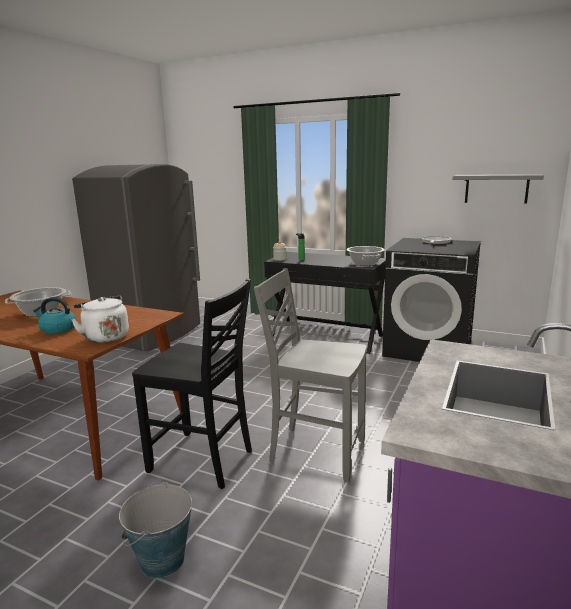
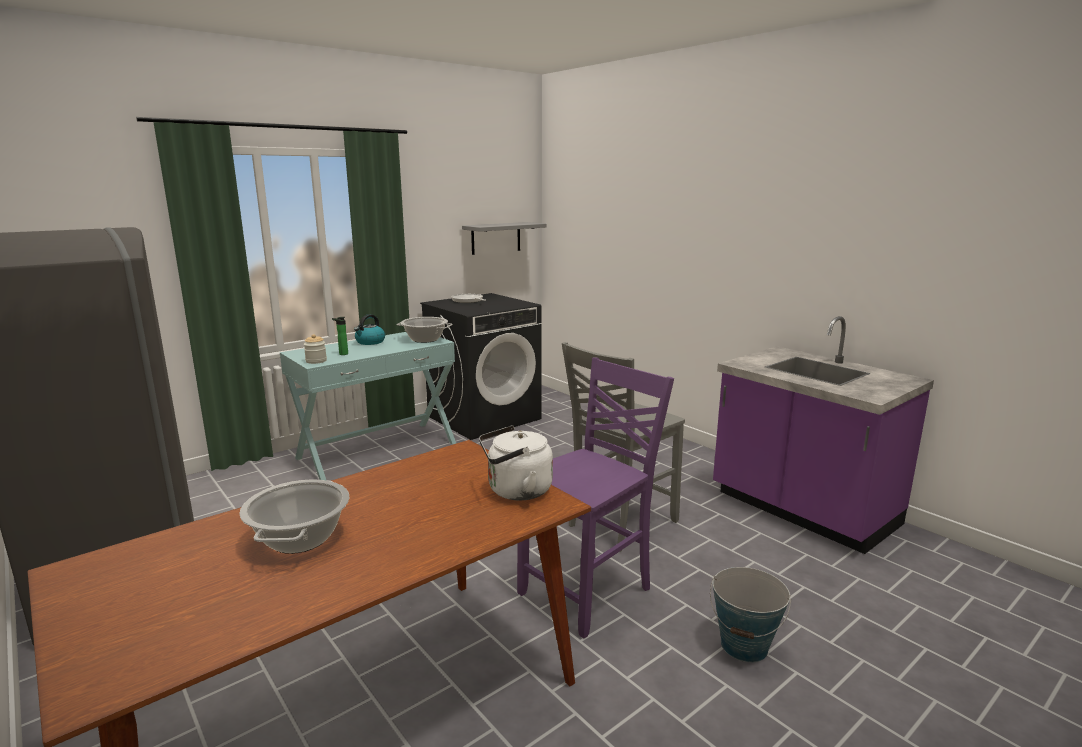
camera: 65 degrees left, 0 degrees up
(57, 329) = (430, 524): kettle -> kettle (370, 342)
(203, 461) = (589, 592): black chair -> purple chair
(326, 337) = (377, 450): black console table -> turquoise console table

